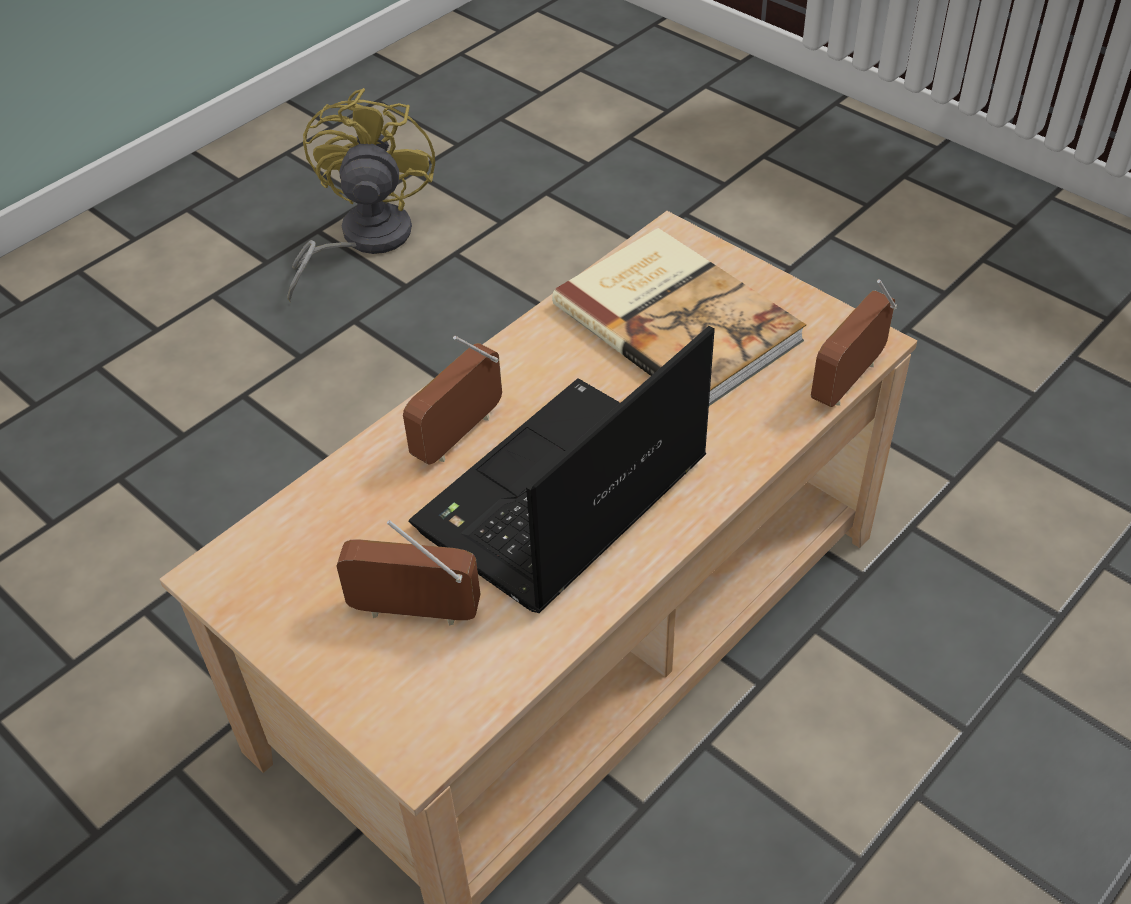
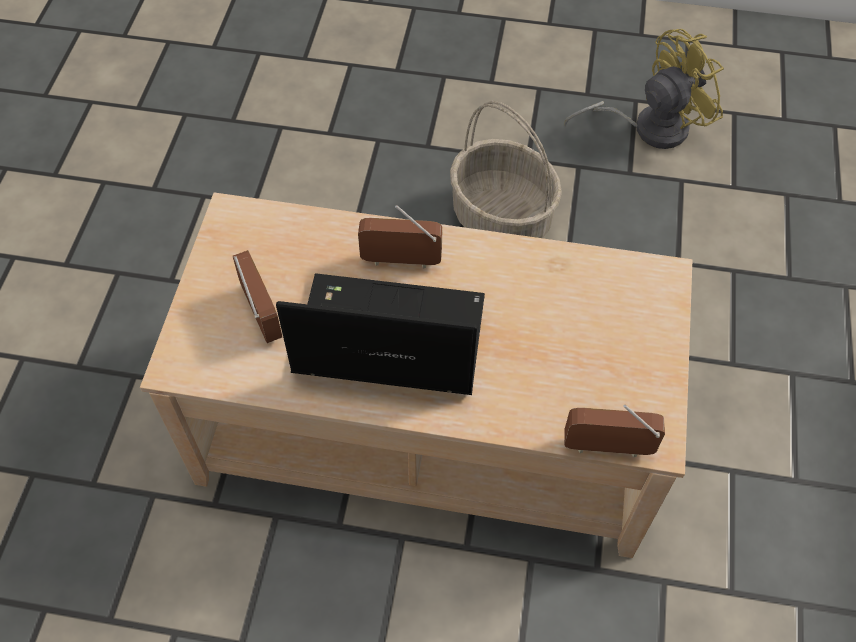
camera: 55 degrees right, 10 degrees up
(355, 419) = (502, 217): none -> basket
(678, 319) = (587, 320): book -> none

